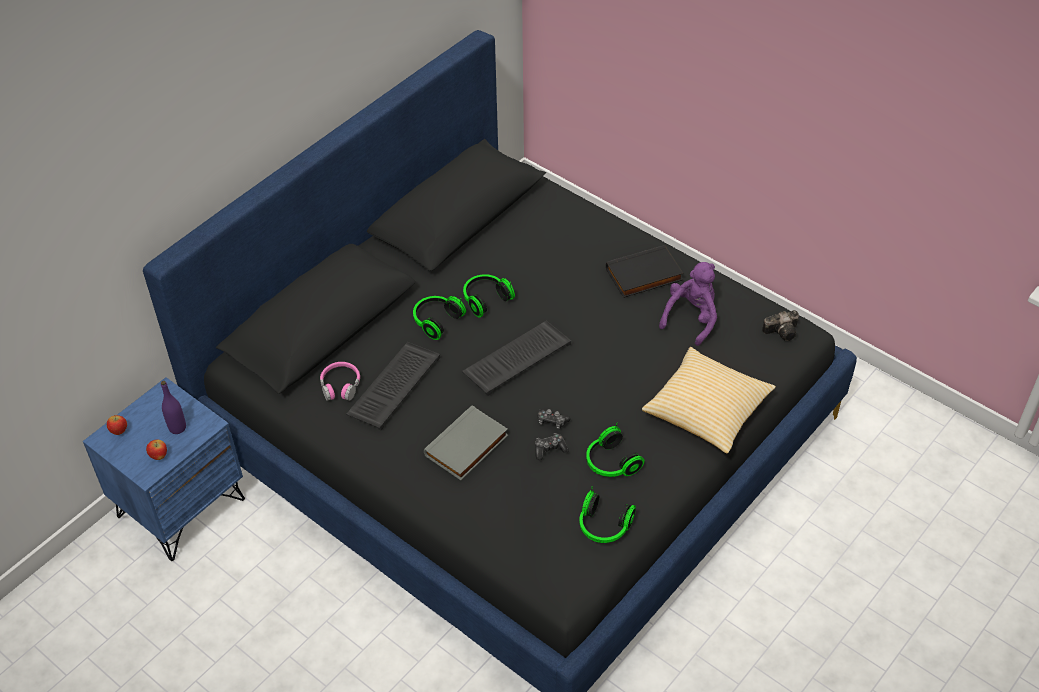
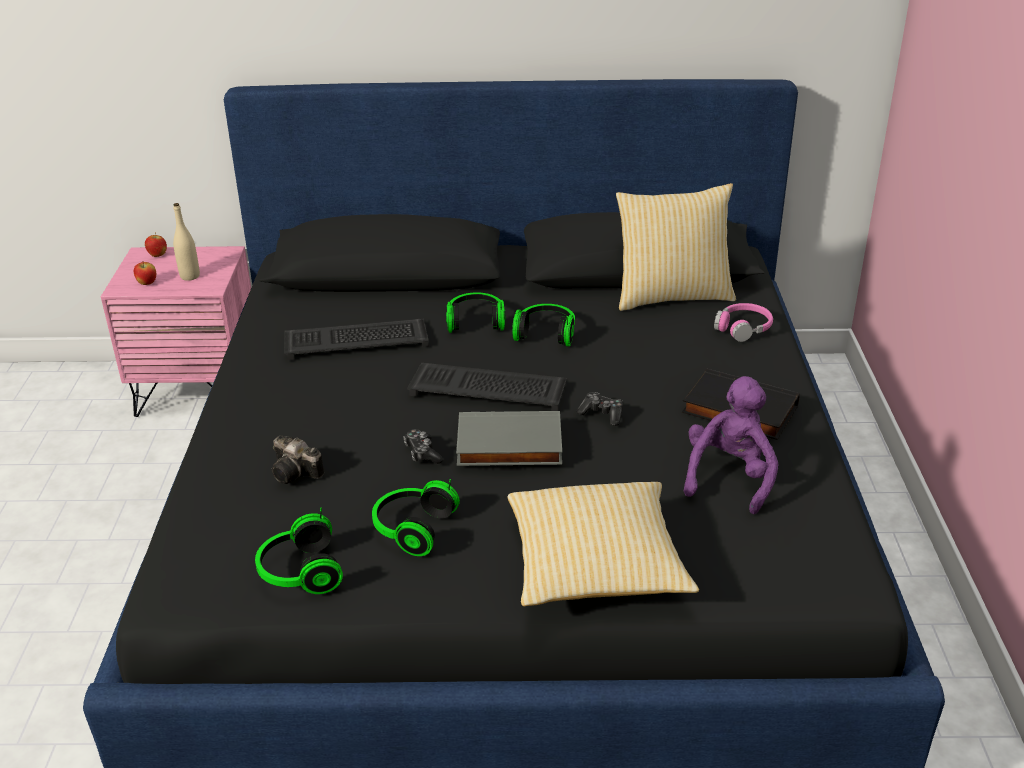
camera: 50 degrees right, 15 degrees down
(177, 428) = (190, 276): purple bottle -> beige bottle
(180, 507) = (199, 390): blue nightstand -> pink nightstand
(340, 385) = (321, 314): pink headphones -> pink headphones (743, 328)
(467, 447) = (321, 418): grey book -> grey book (508, 446)
(507, 221) = (672, 296): none -> pillow
(549, 449) = (377, 470): game controller -> game controller (602, 414)
(691, 318) = (729, 477): purple plush toy -> purple plush toy turned 60 degrees counterclockwise
(783, 331) = (828, 565): camera -> camera (297, 473)

